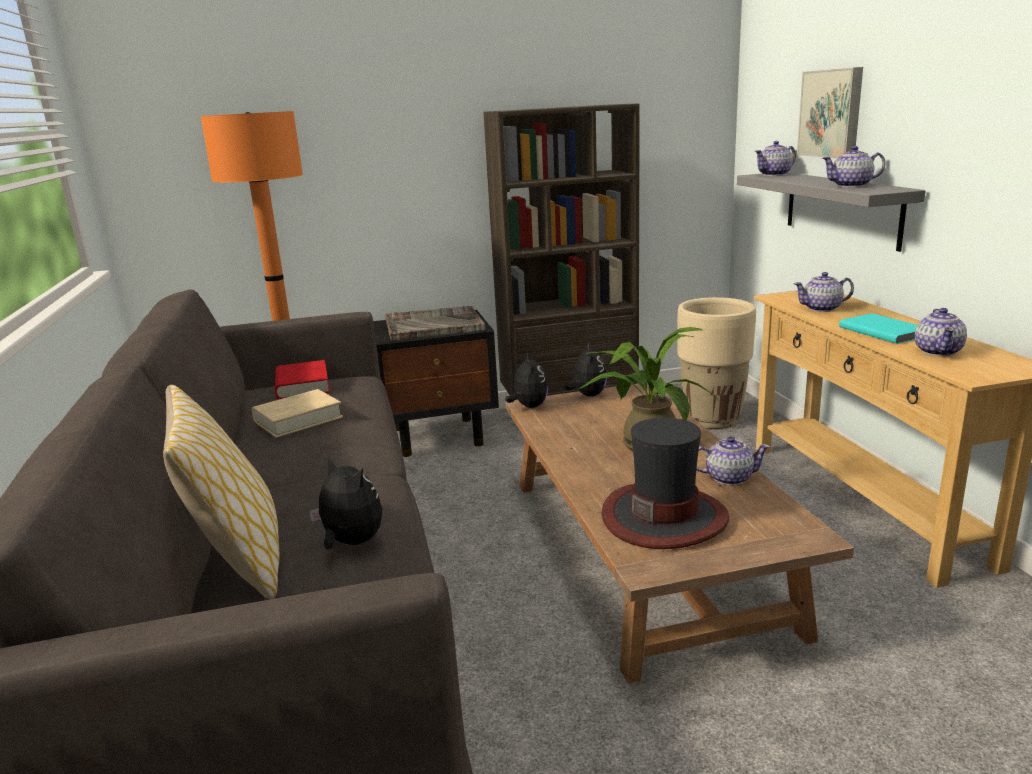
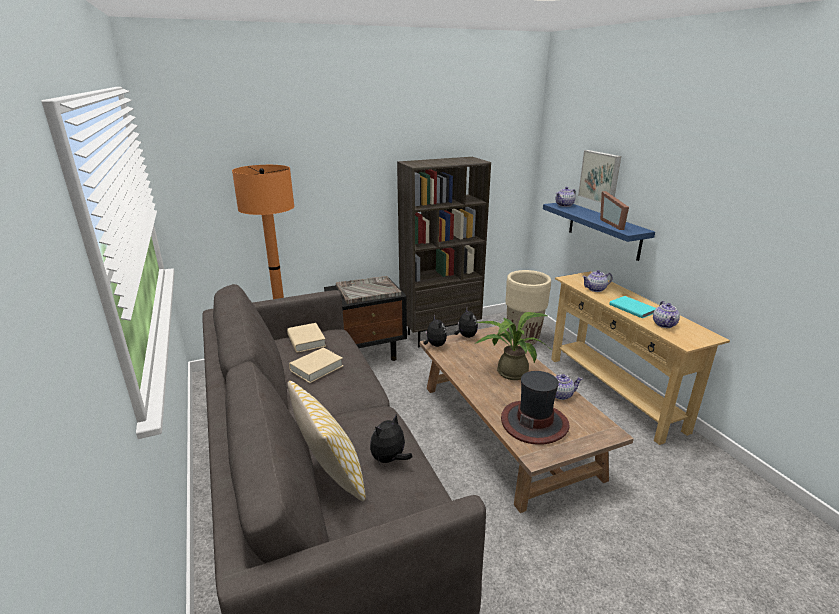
camera: 10 degrees left, 5 degrees up
(302, 386) = (306, 341): red book -> beige book
(350, 543) = (389, 459): plush toy -> plush toy turned 75 degrees counterclockwise
(841, 208) = (604, 230): grey shelf -> blue shelf
(852, 185) = (614, 223): teapot -> picture frame

